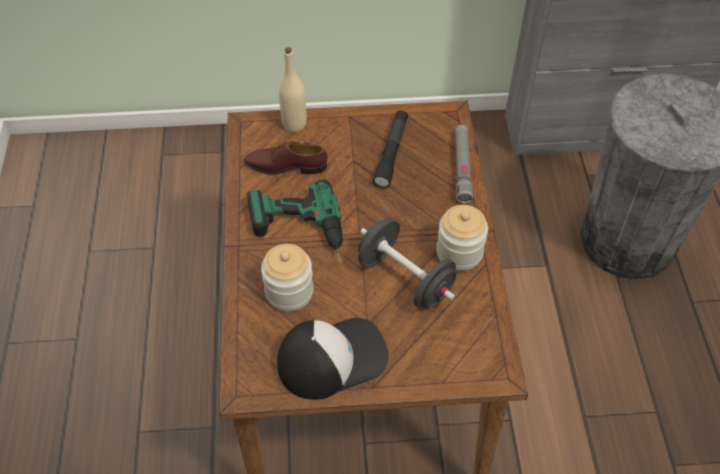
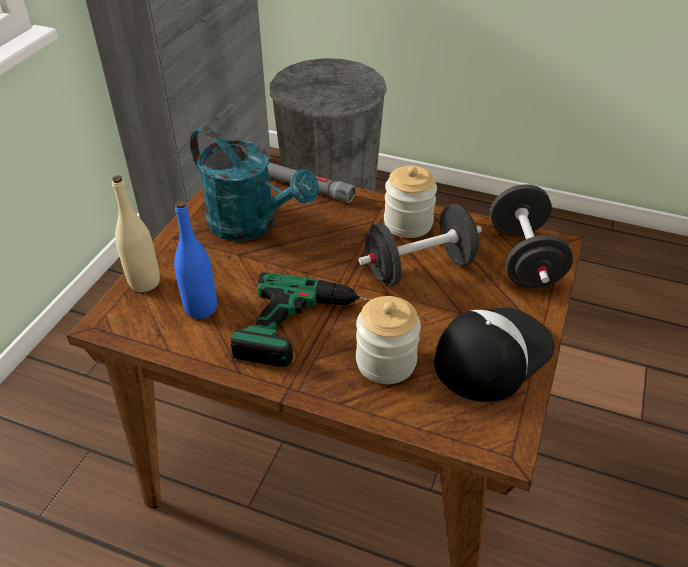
camera: 65 degrees left, 10 degrees down
(286, 166) = (201, 308): brown shoe -> blue bottle
(332, 357) = (492, 353): cap -> cap turned 45 degrees clockwise
(391, 153) = (252, 225): black flashlight -> turquoise watering can
(464, 352) = (524, 258): none -> black dumbbell

